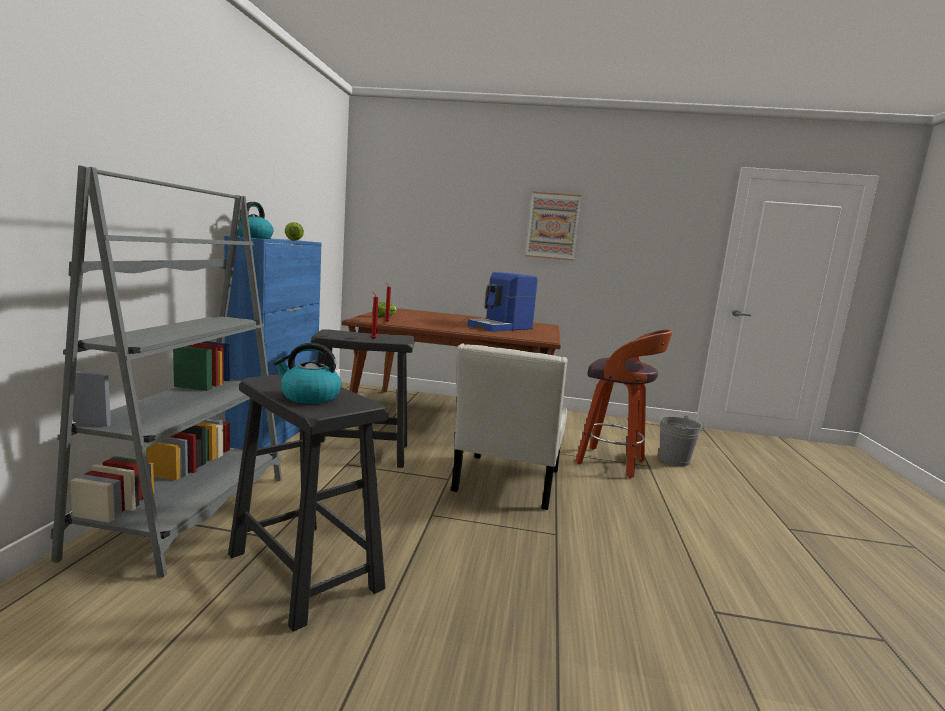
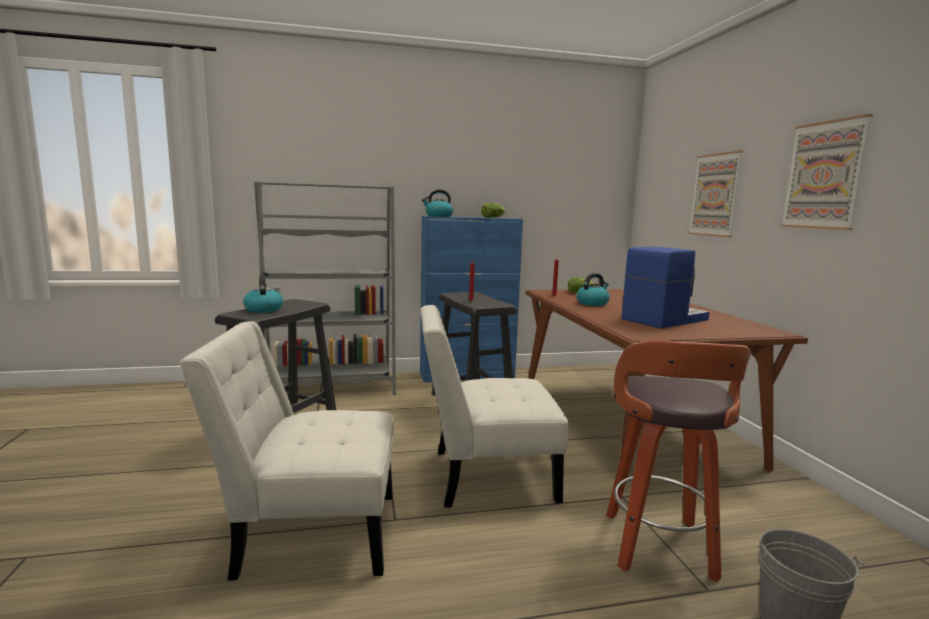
camera: 70 degrees right, 0 degrees up
(431, 323) = (592, 303): none -> kettle
(458, 228) = (715, 195): none -> picture
(501, 327) = (663, 319): coffee machine -> coffee machine turned 120 degrees clockwise
(564, 579) = (309, 533): none -> white chair

